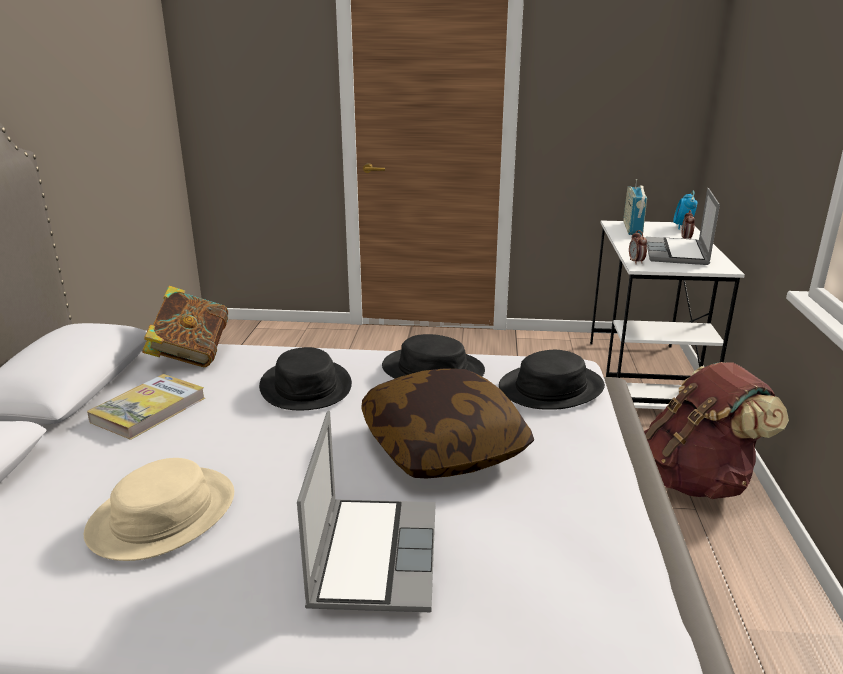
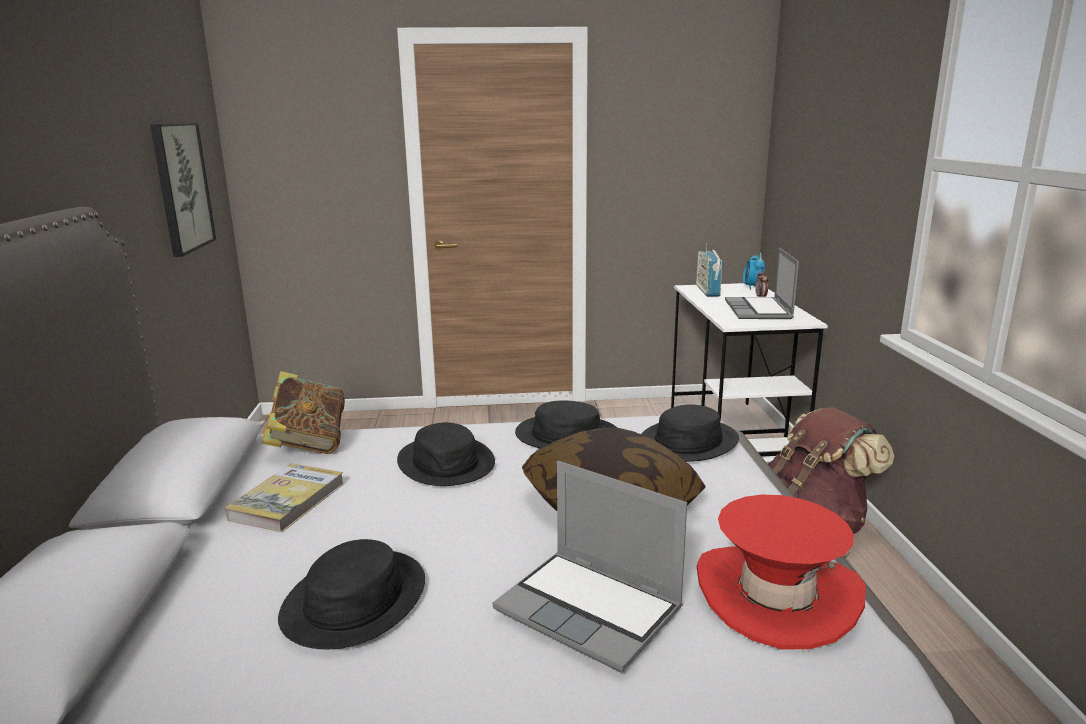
camera: 10 degrees left, 5 degrees down
(119, 103) = (181, 187): none -> picture
(162, 514) = (354, 600): beige hat -> black hat
(373, 554) = (591, 610): laptop -> laptop turned 135 degrees clockwise
(567, 564) = (777, 595): none -> red hat
(636, 262) = (726, 320): alarm clock -> none

